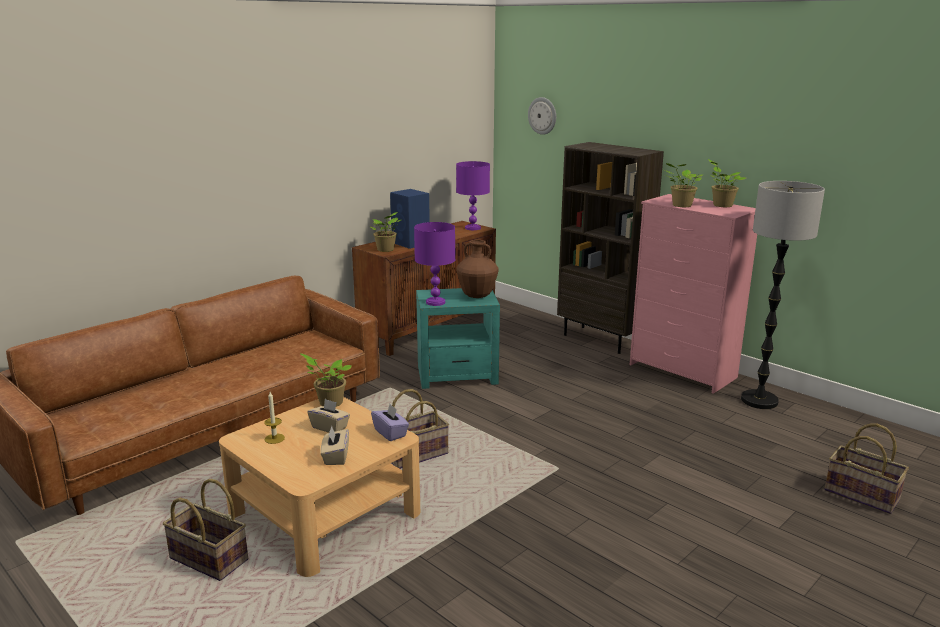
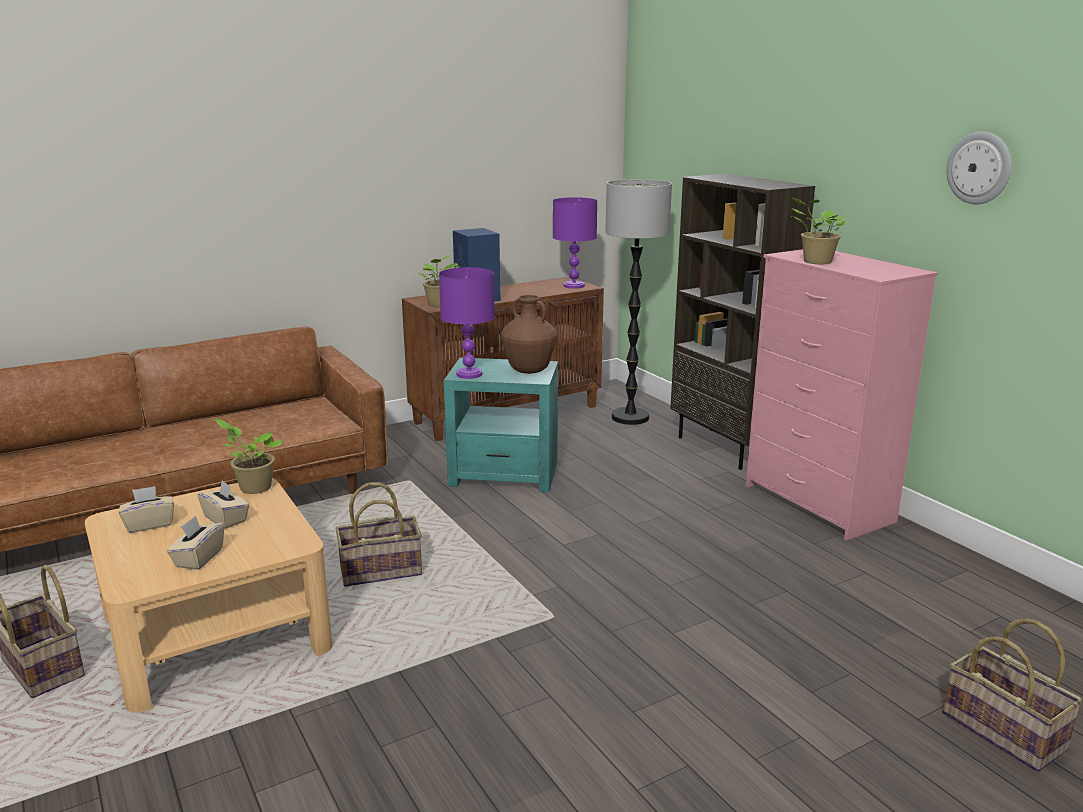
camera: 15 degrees right, 0 degrees up
(274, 438) = (149, 524): candle -> beige tissue box
(390, 433) = (292, 536): purple tissue box -> none
(542, 115) = (675, 138): wall clock -> wall clock (979, 168)
(721, 205) = (878, 264): potted plant -> none
(759, 401) = (912, 560): floor lamp -> floor lamp (630, 417)

